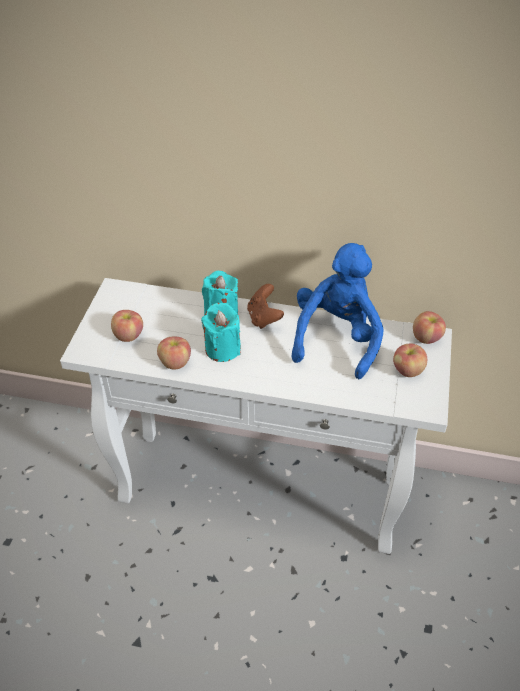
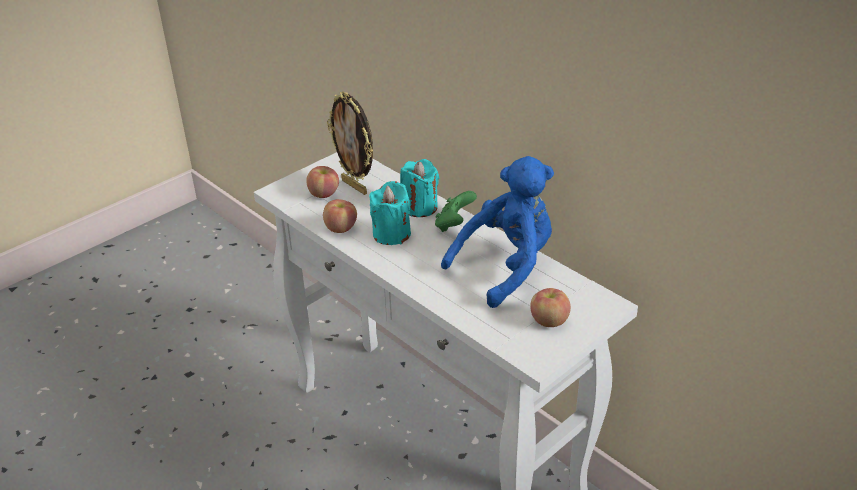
camera: 35 degrees right, 10 degrees down
(149, 316) = (355, 186): none -> picture frame
(264, 318) = (454, 225): brown game controller -> green game controller
(426, 337) = (600, 302): apple -> none

